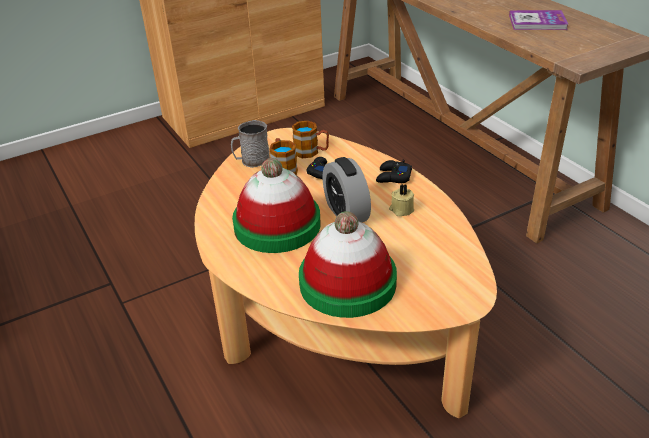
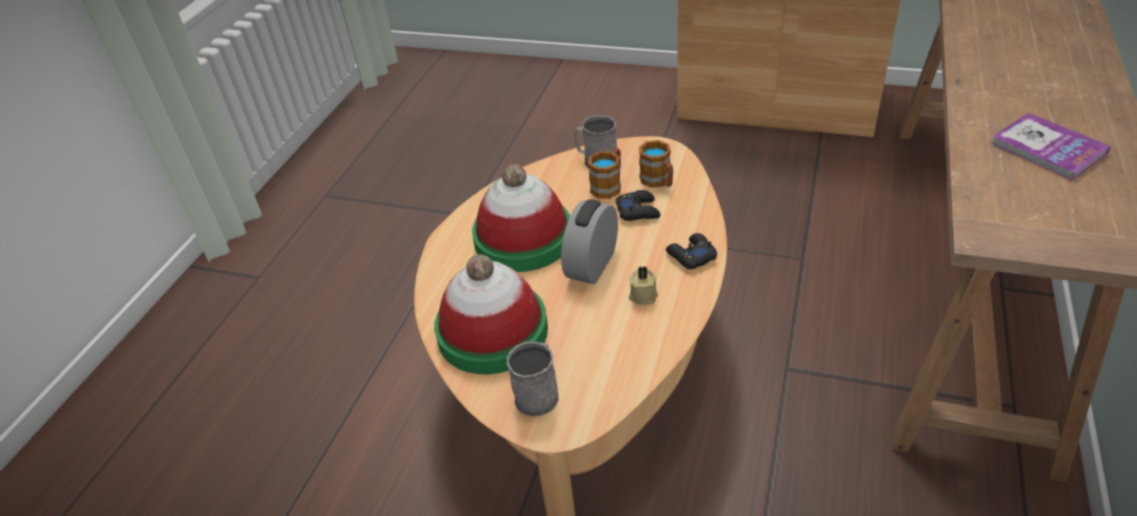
camera: 50 degrees right, 5 degrees up
(431, 292) = (539, 393): none -> grey mug

